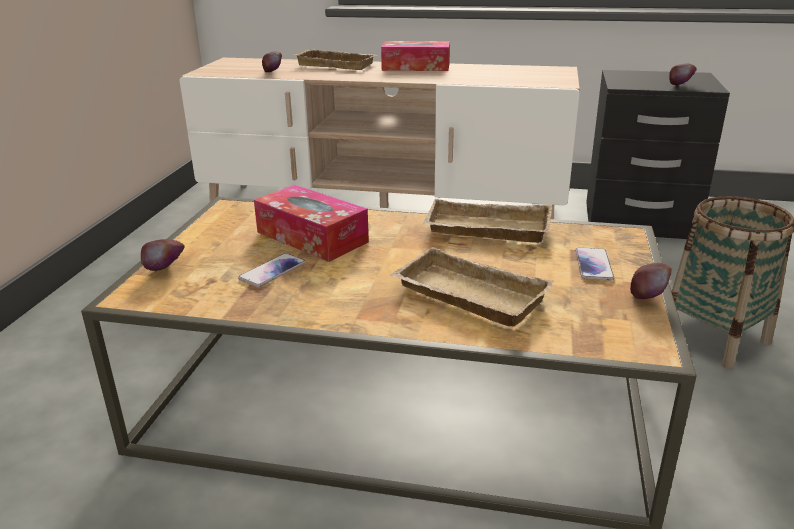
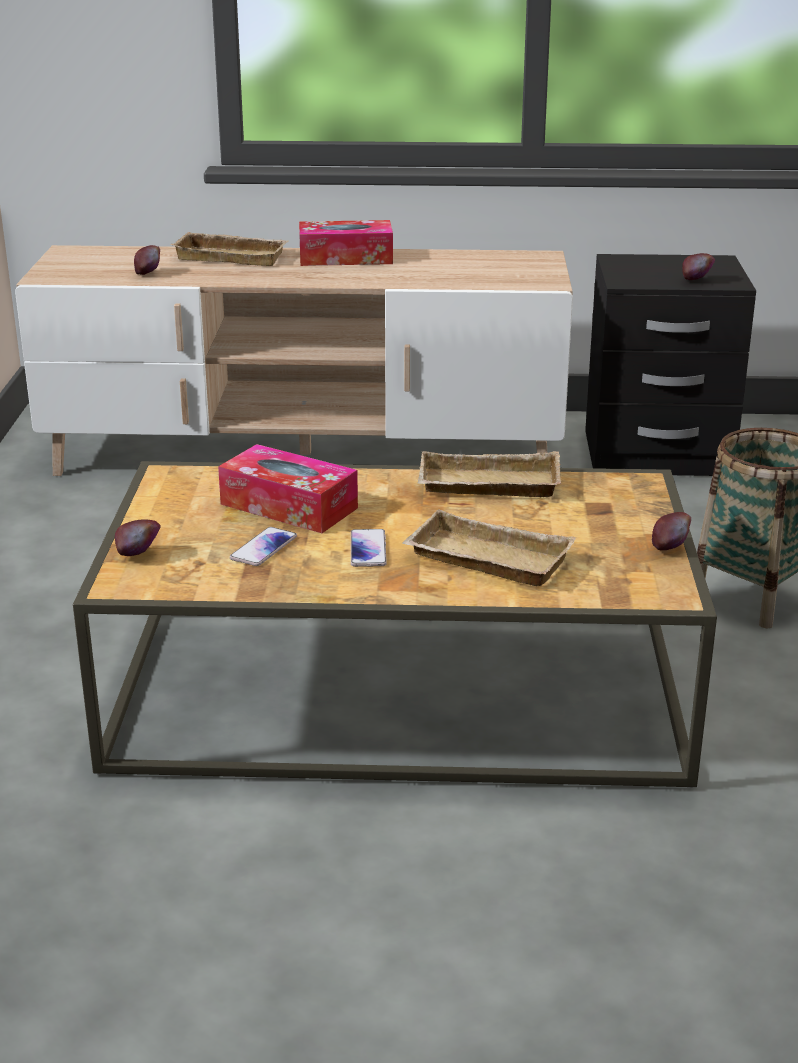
camera: 10 degrees left, 0 degrees up
(594, 265) = (612, 518): phone -> phone (368, 549)

